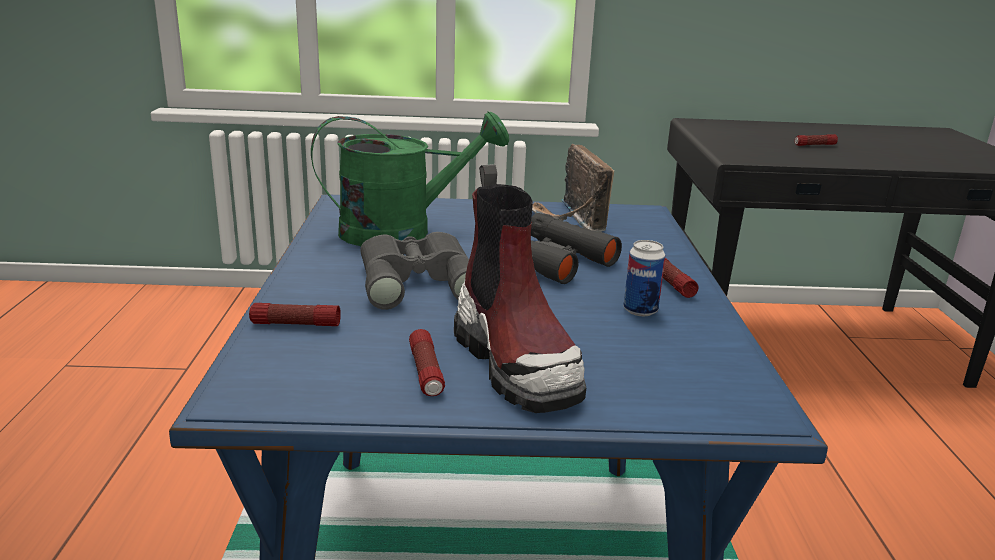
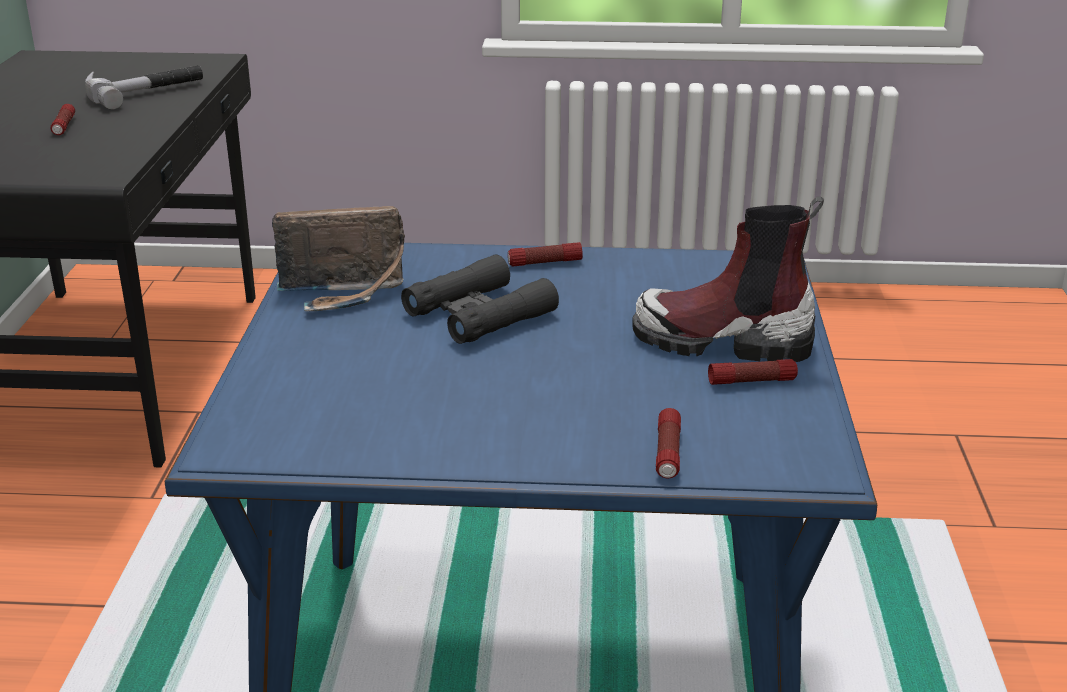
camera: 85 degrees left, 5 degrees up
(402, 231) = (375, 400): green watering can -> none
(418, 279) = (540, 387): grey binoculars -> none
(517, 362) = (722, 341): boot -> boot turned 150 degrees counterclockwise
(640, 310) = (608, 282): can -> none
(918, 156) = (143, 90): none -> hammer

